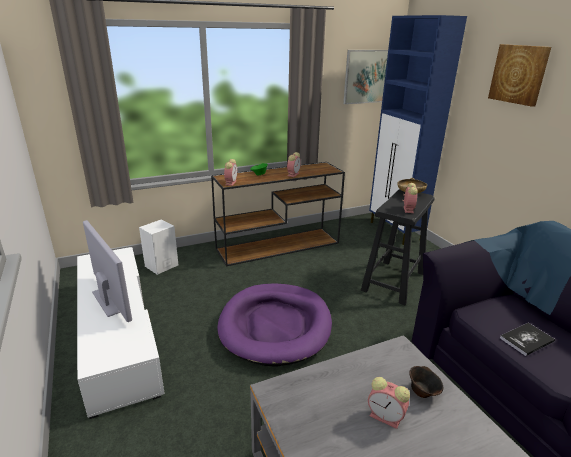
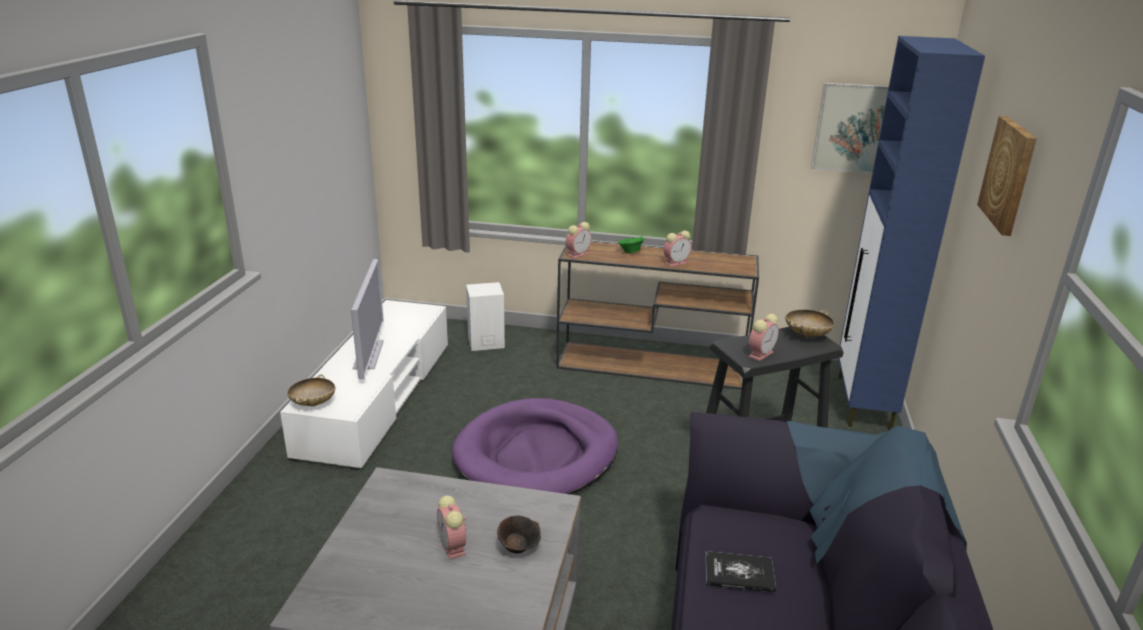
camera: 35 degrees right, 0 degrees up
(102, 358) = (313, 403): none -> beige bowl

